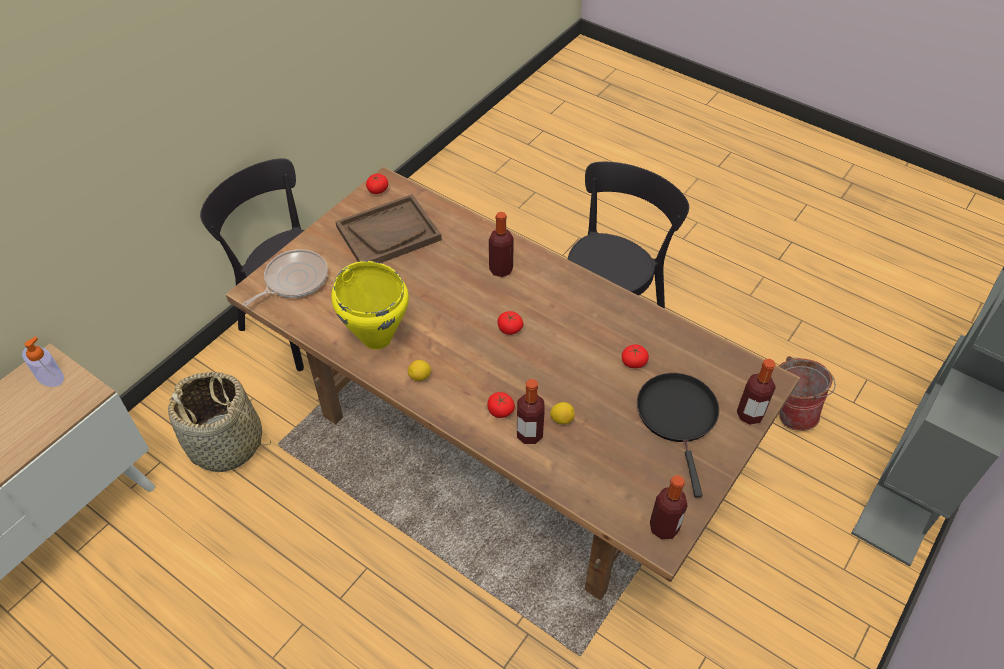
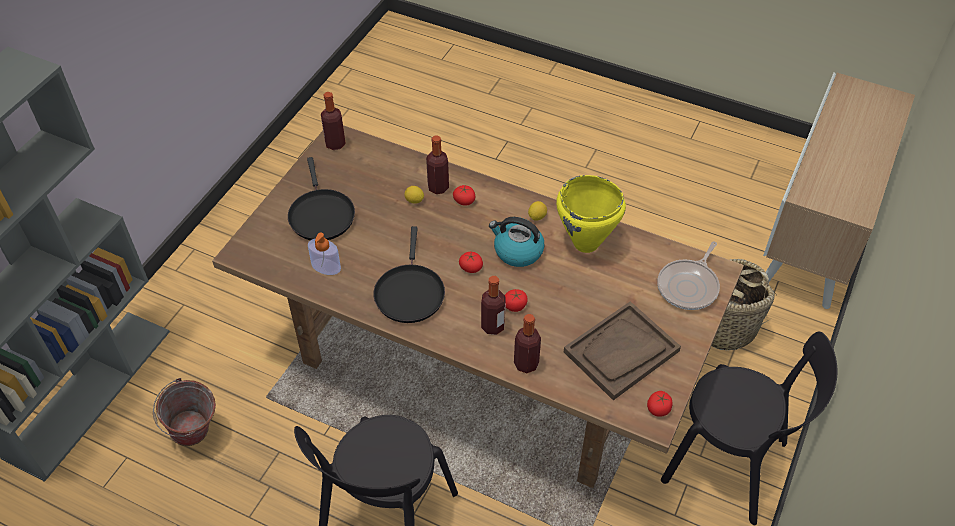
camera: 170 degrees right, 0 degrees up
(50, 376) = (845, 203): soap dispenser -> soap dispenser (326, 267)
(455, 339) = (517, 251): none -> kettle
(579, 312) = (409, 292): none -> black frying pan
(633, 362) = (357, 253): tomato -> tomato (515, 305)
(749, 414) = (262, 224): bottle -> bottle (526, 364)

